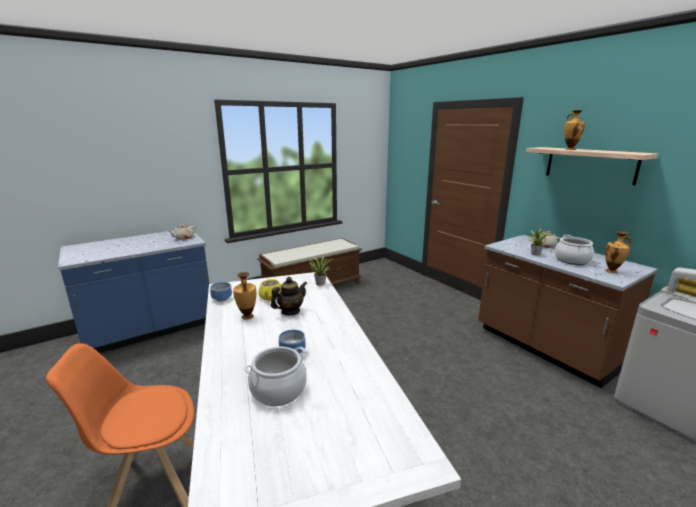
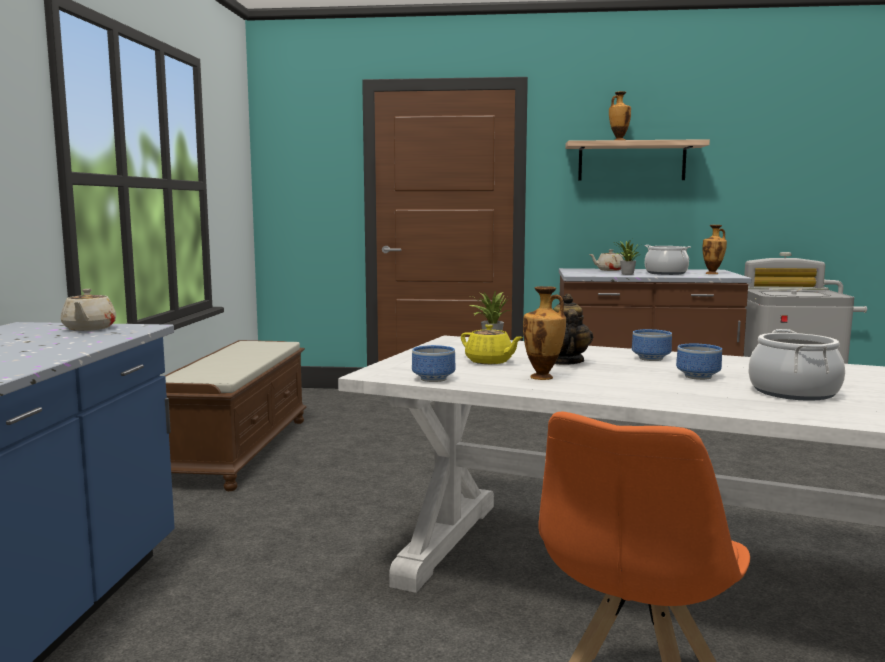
camera: 50 degrees left, 10 degrees down
(329, 327) = (650, 358): none -> bowl

